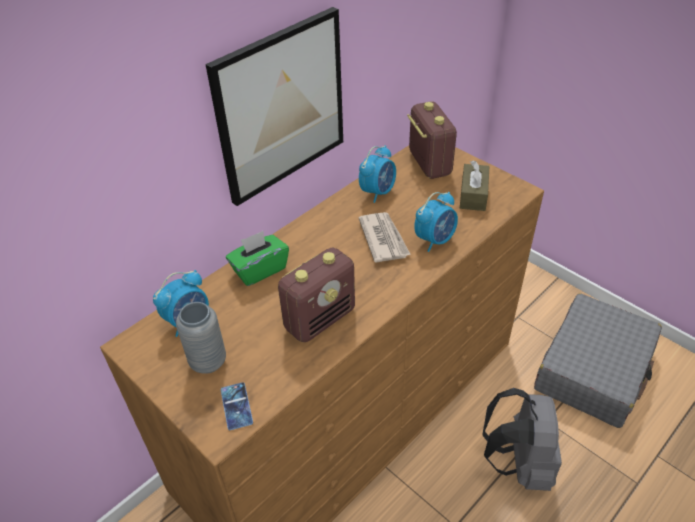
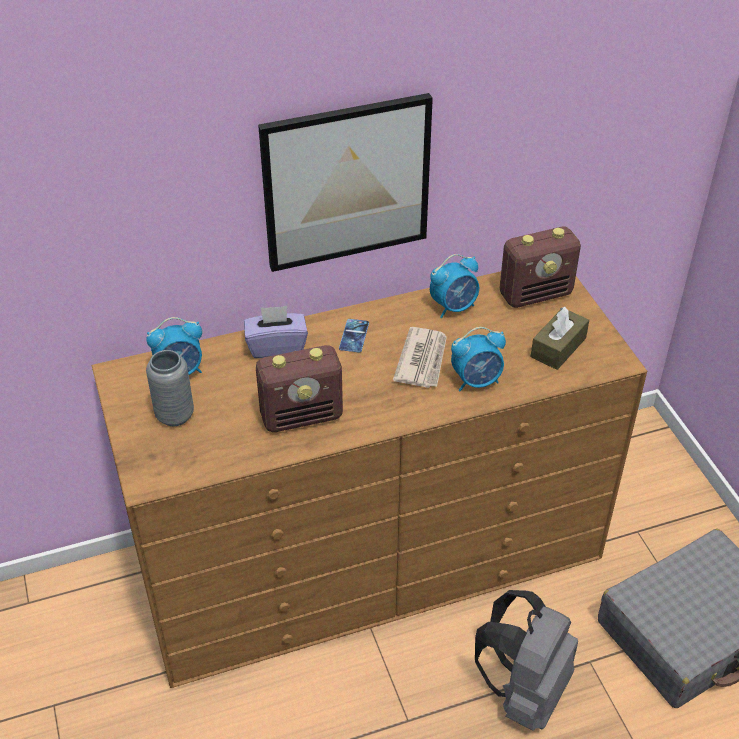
camera: 25 degrees right, 0 degrees up
(236, 406) = (175, 464): phone -> phone (354, 336)
(259, 270) = (276, 346): green tissue box -> purple tissue box
(429, 163) = (536, 294): radio -> radio turned 60 degrees clockwise

